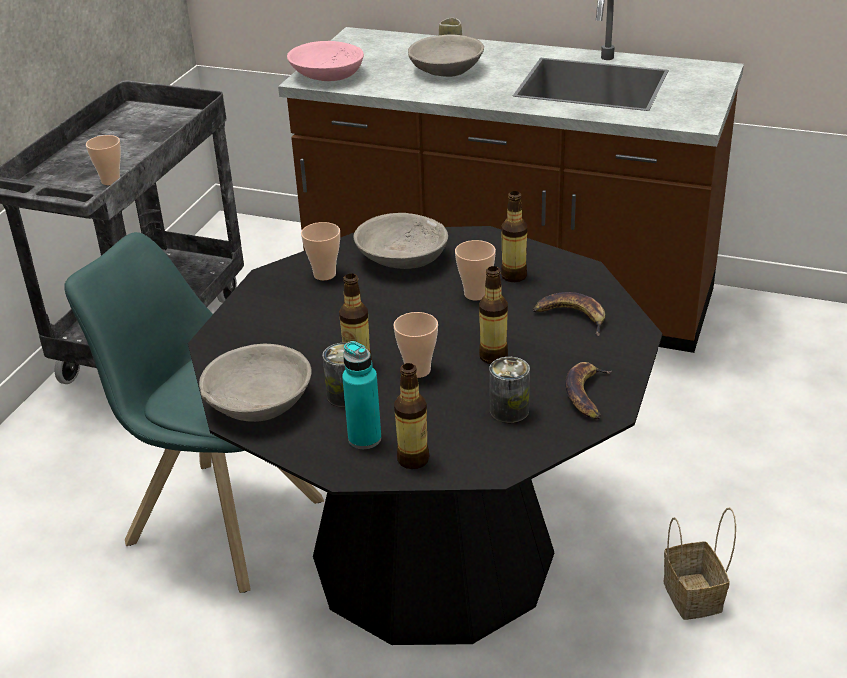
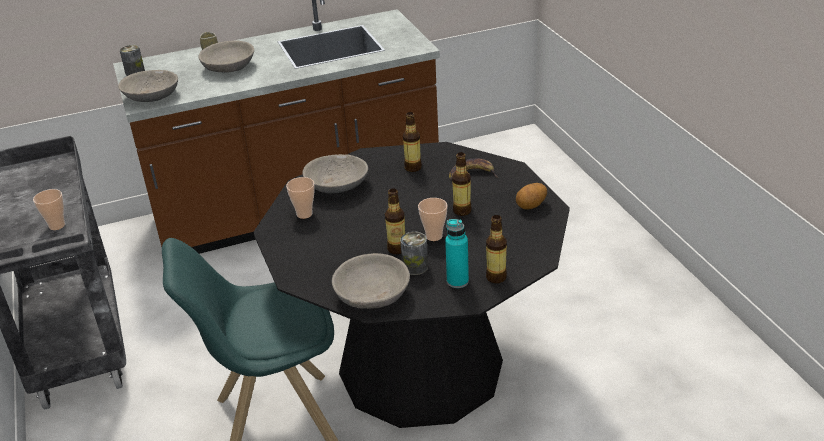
camera: 40 degrees left, 0 degrees up
(327, 75) = (151, 97): pink bowl -> grey bowl
(475, 294) = (406, 185): cup -> none
(509, 410) = (507, 231): can -> can (135, 72)
(586, 394) = (531, 206): banana -> potato
(694, 597) = (568, 311): basket -> none

